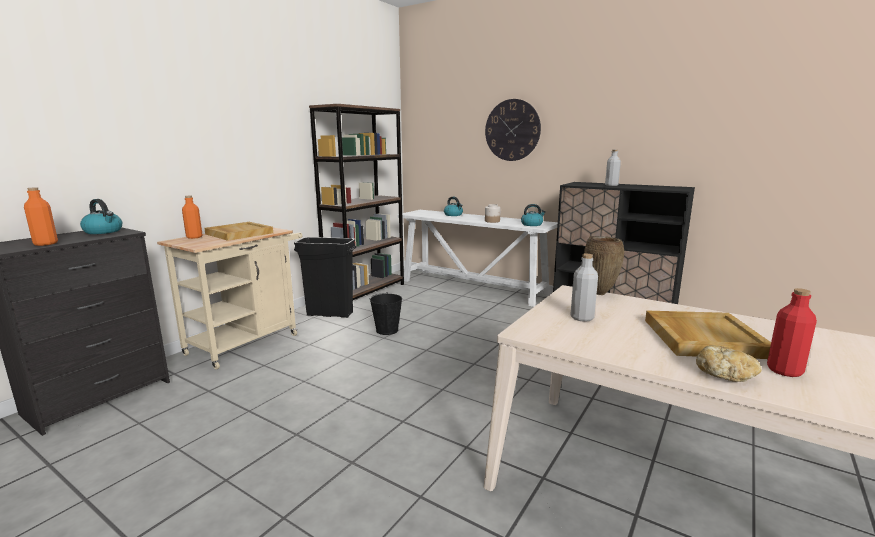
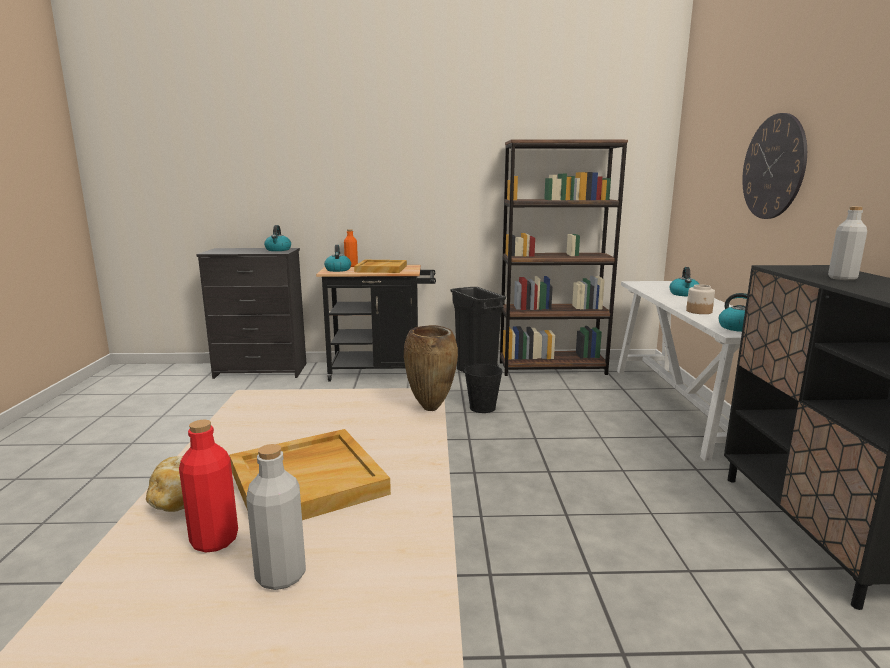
camera: 55 degrees right, 0 degrees up
(45, 244) = (232, 252): orange bottle -> none
(198, 242) = (338, 270): none -> kettle
(248, 342) = (381, 372): beige cart -> black cart
(582, 317) = (322, 412): grey bottle -> grey bottle (281, 575)

